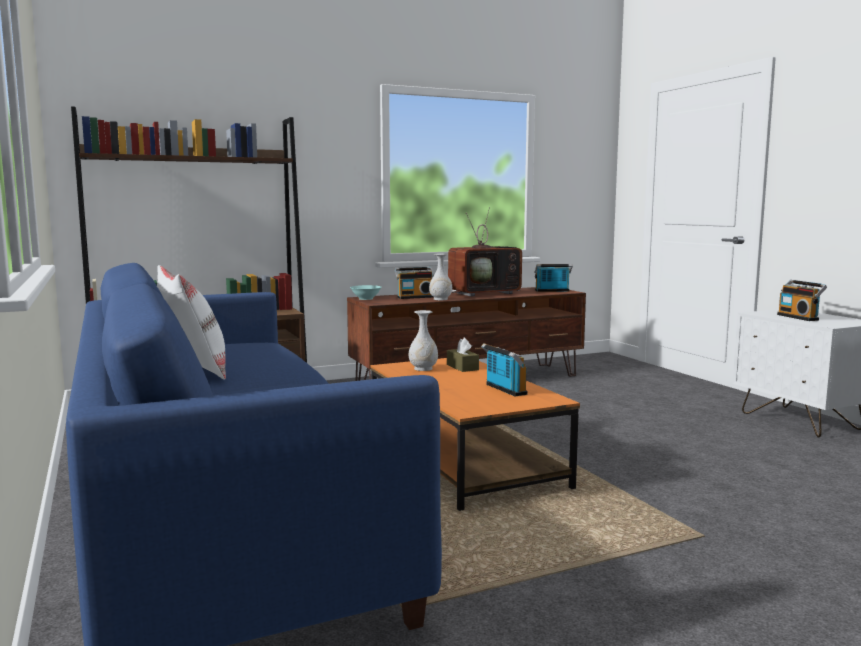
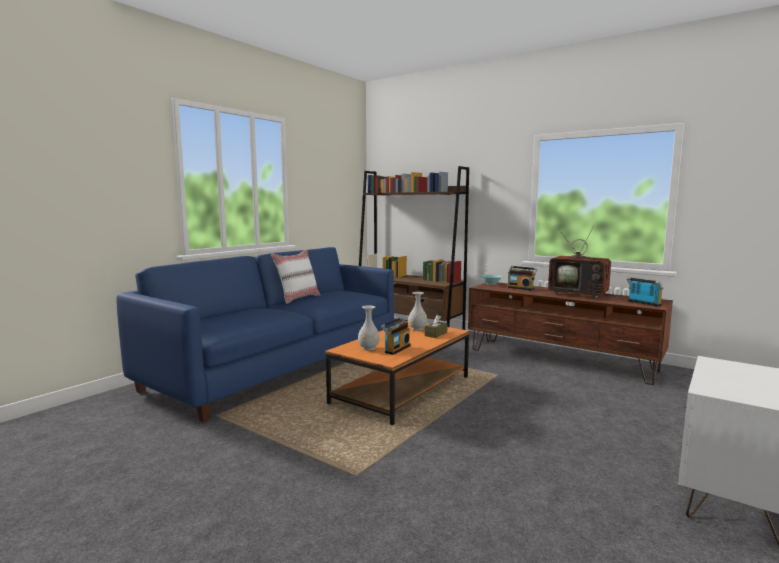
camera: 60 degrees right, 0 degrees up
(440, 299) = (526, 292): white vase -> white vase (368, 348)
(799, 317) = (733, 377): radio -> none

